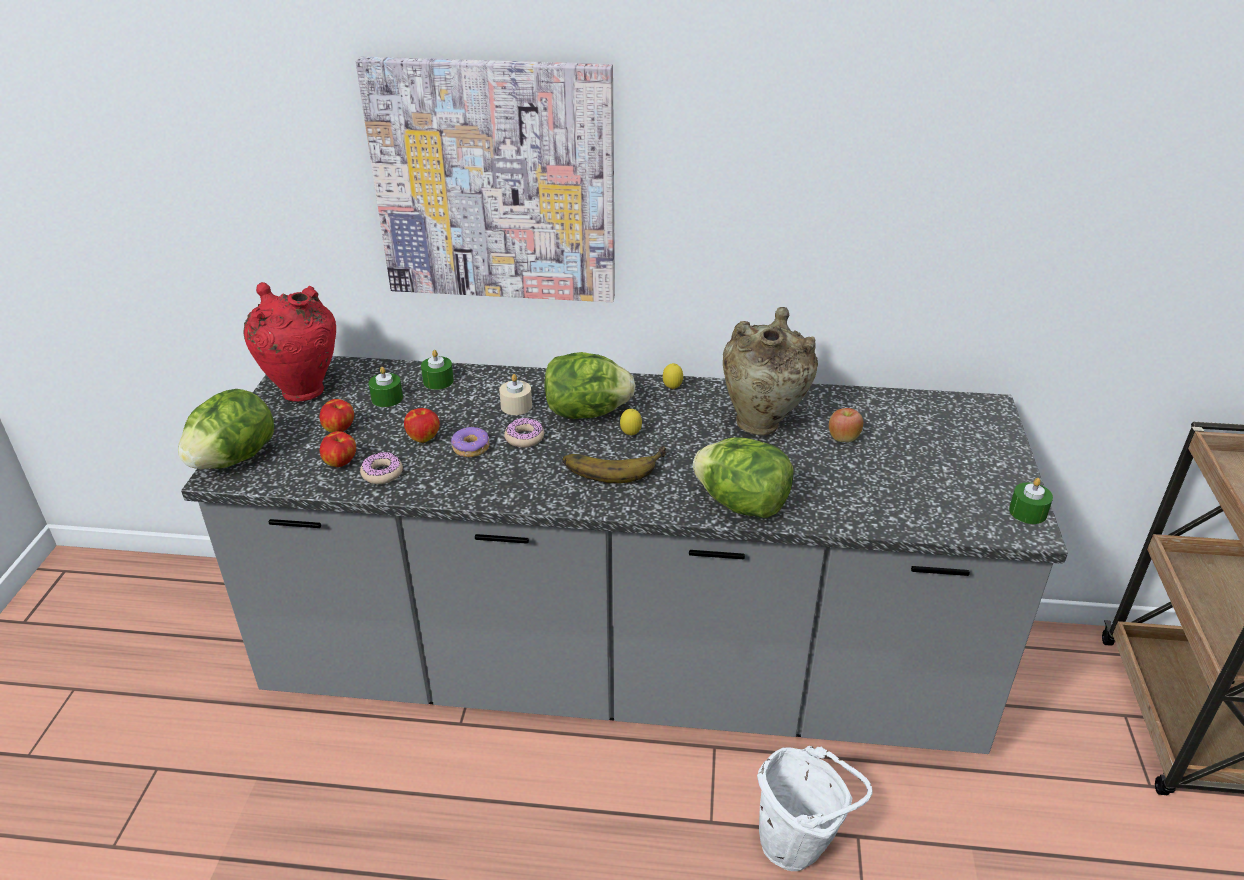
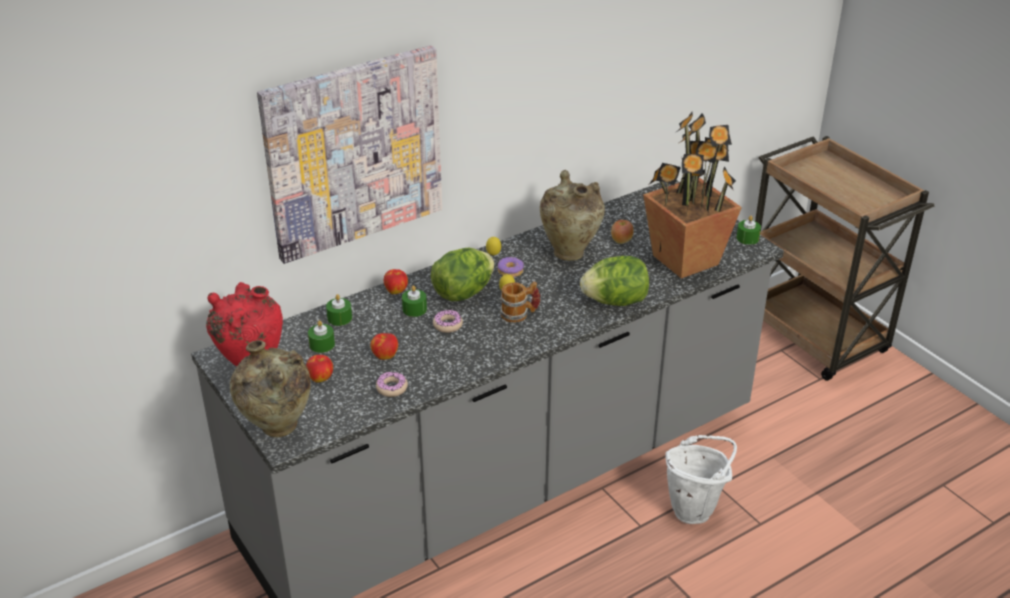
camera: 40 degrees left, 0 degrees up
(234, 459) = (278, 430): lettuce -> beige vase
(341, 463) = (355, 396): apple -> apple (396, 291)
(471, 448) = (424, 346): donut -> donut (510, 271)
(516, 406) = (414, 309): beige candle -> green candle
(613, 464) = (519, 314): banana -> mug
(901, 498) = (686, 259): none -> potted plant

